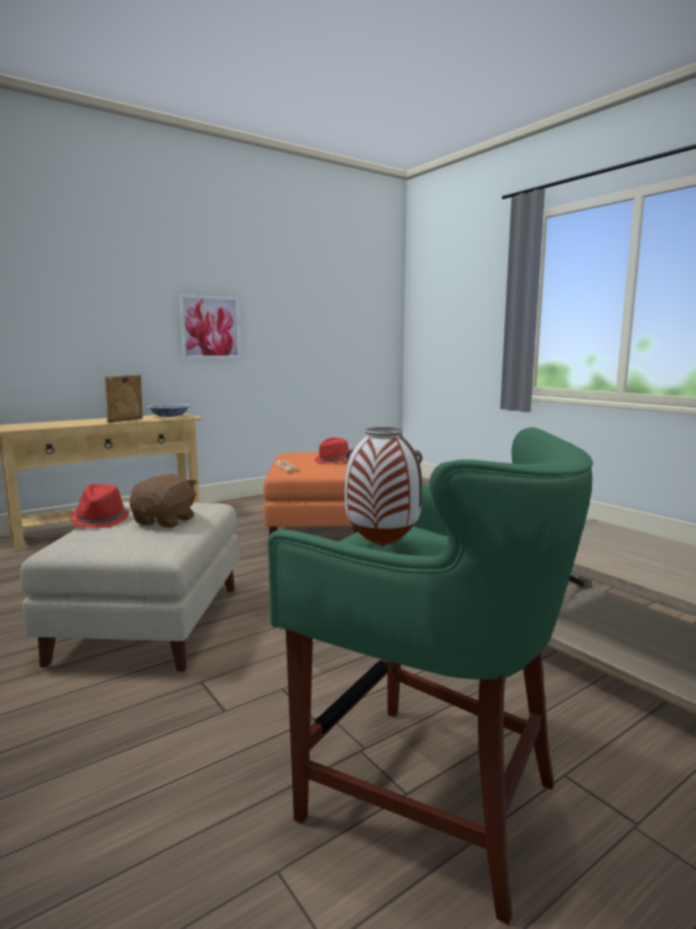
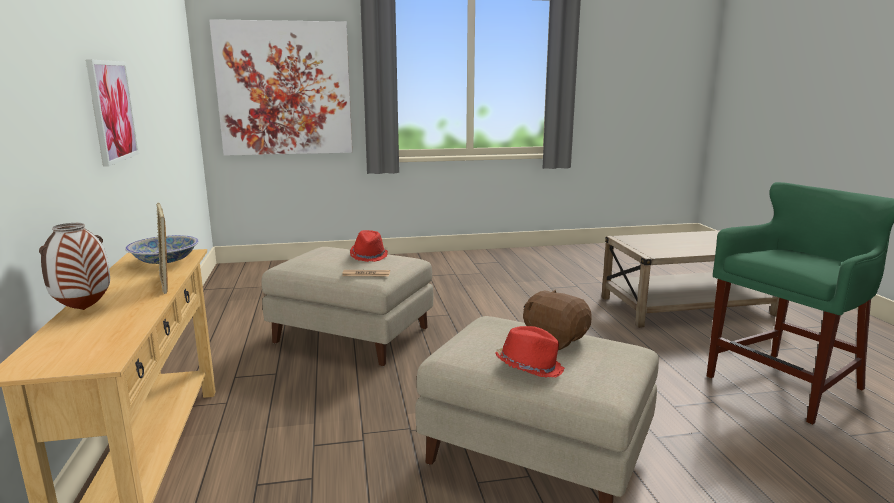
camera: 65 degrees left, 5 degrees up
(317, 529) = (353, 335): orange ottoman -> beige ottoman
(381, 546) = (802, 260): vase -> vase (83, 310)
(455, 323) = (284, 89): none -> picture

